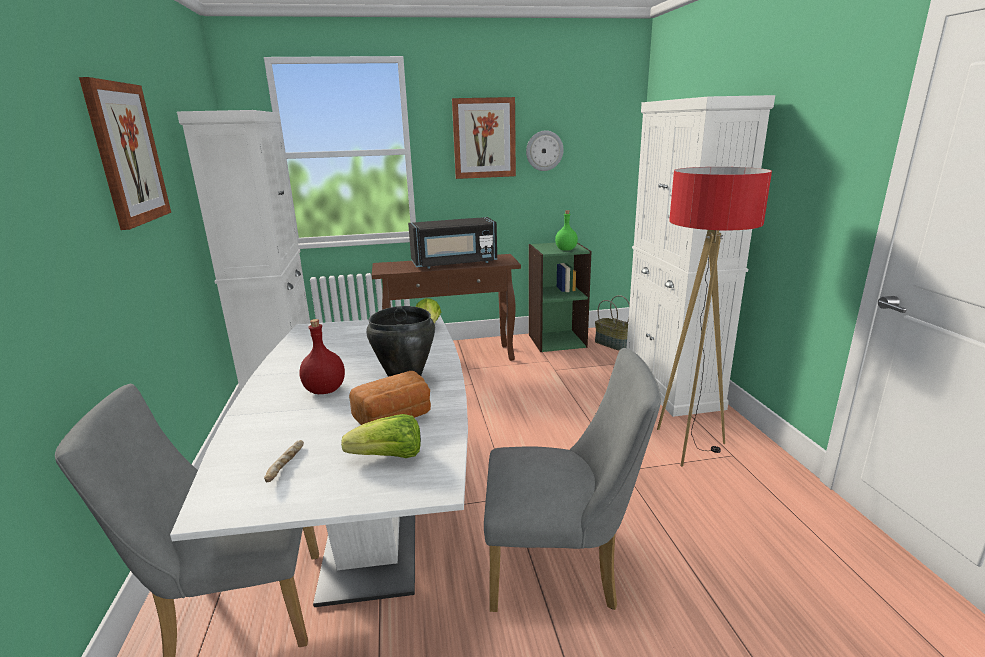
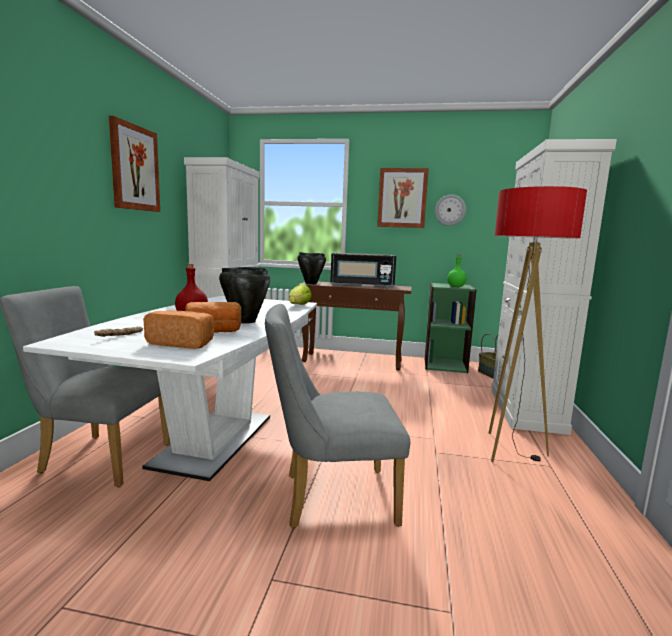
camera: 20 degrees right, 10 degrees down
(386, 270) = (310, 283): none -> black cooking pot
(389, 457) = (182, 343): lettuce -> bread
(562, 568) = (329, 498): grey chair -> grey chair turned 150 degrees clockwise

